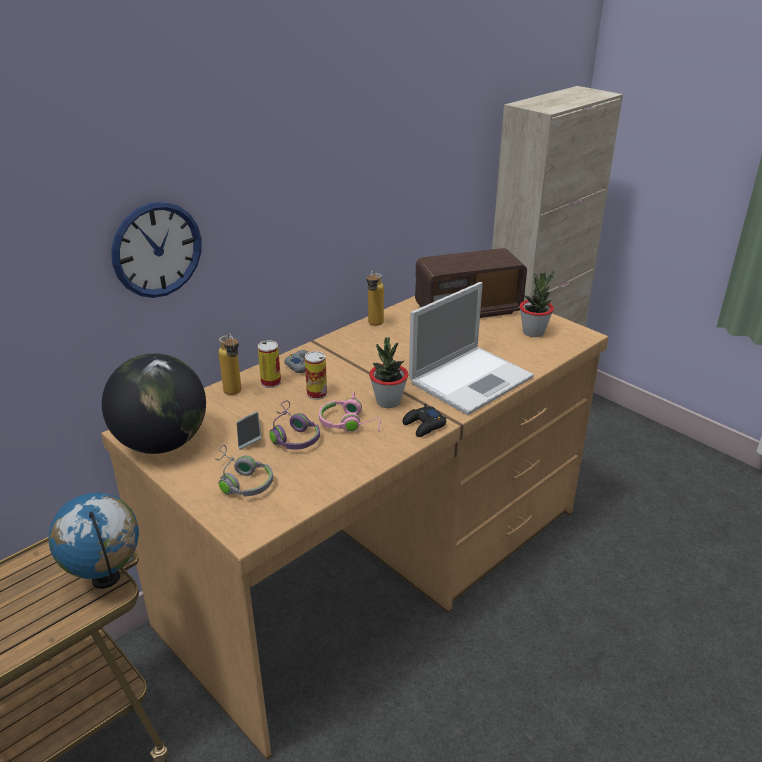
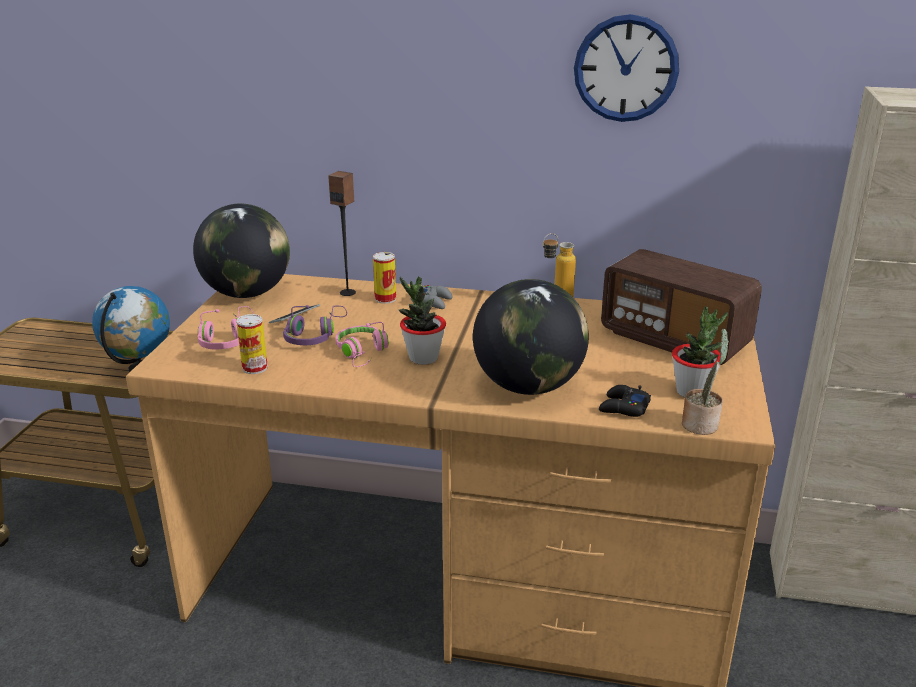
camera: 55 degrees right, 5 degrees down
(157, 250) = (316, 122): wall clock -> wall clock (626, 69)
(235, 394) = (348, 292): bottle -> speaker
(241, 481) = (227, 339): grey headphones -> pink headphones
(317, 394) = (393, 323): can -> can (255, 368)
(424, 425) = (403, 389): black game controller -> black game controller (623, 407)
(472, 379) = (528, 386): laptop -> globe
(570, 345) = (701, 424): none -> potted plant

